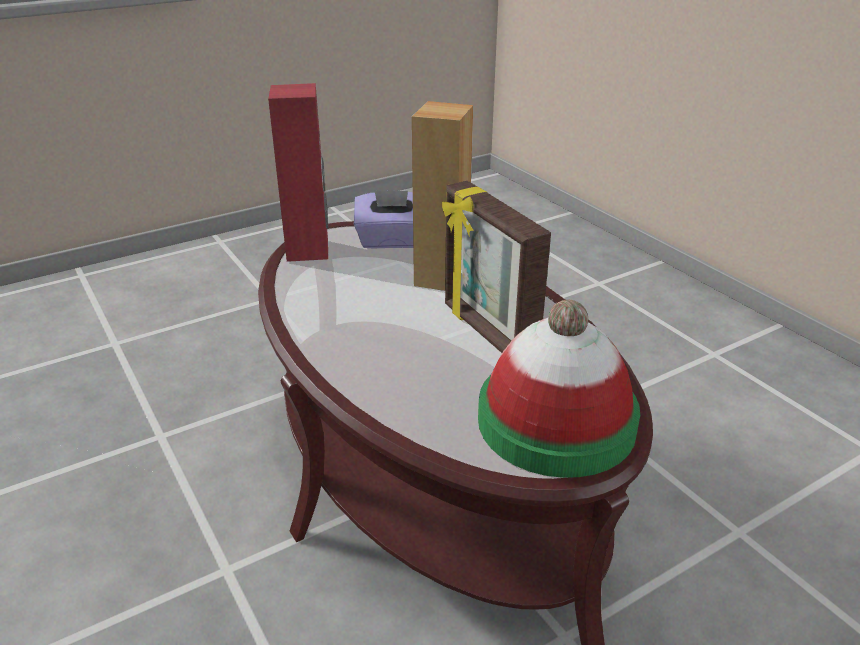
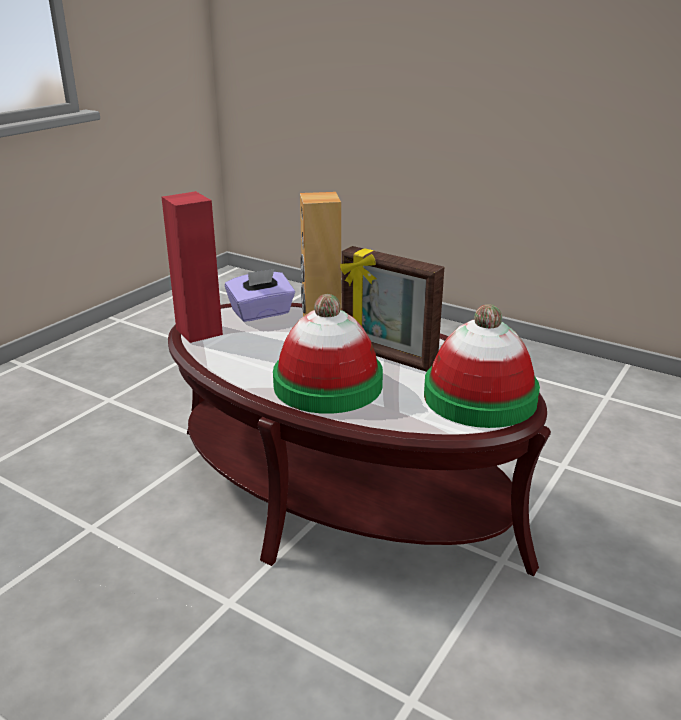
camera: 25 degrees left, 5 degrees down
(384, 352) = (328, 384): none -> hat

